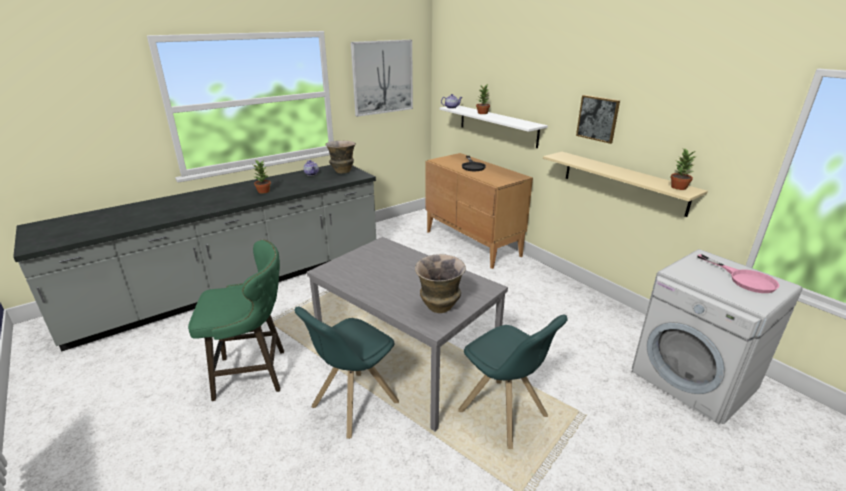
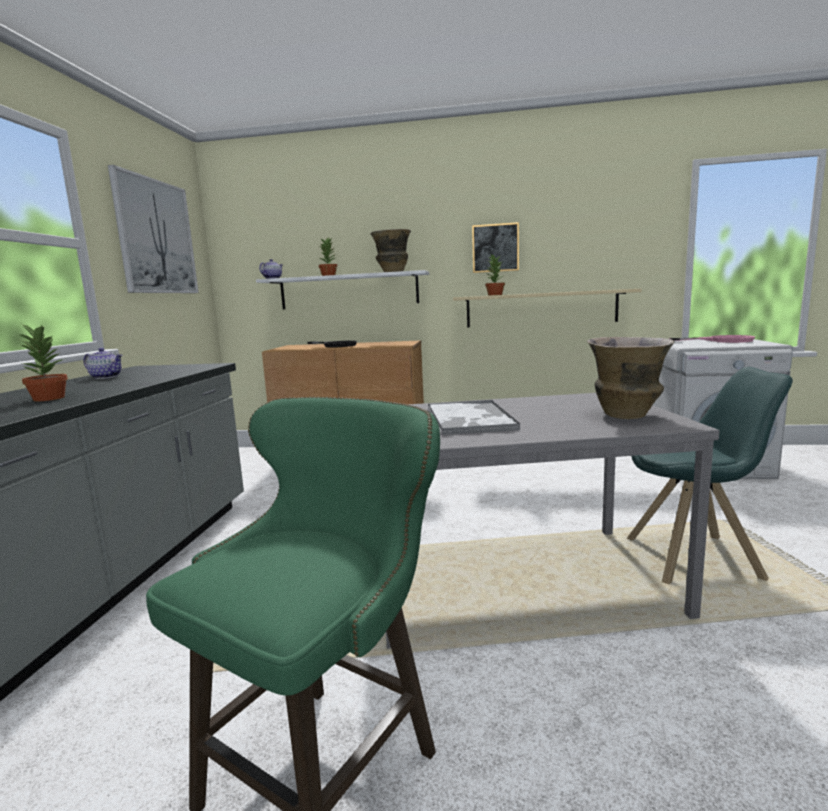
camera: 45 degrees left, 15 degrees down
(342, 171) = (161, 368): vase -> vase (392, 272)
(354, 404) = (570, 668): turquoise chair -> none
(384, 269) = (470, 419): none -> tray
(678, 187) = (612, 289): potted plant -> potted plant (494, 295)

